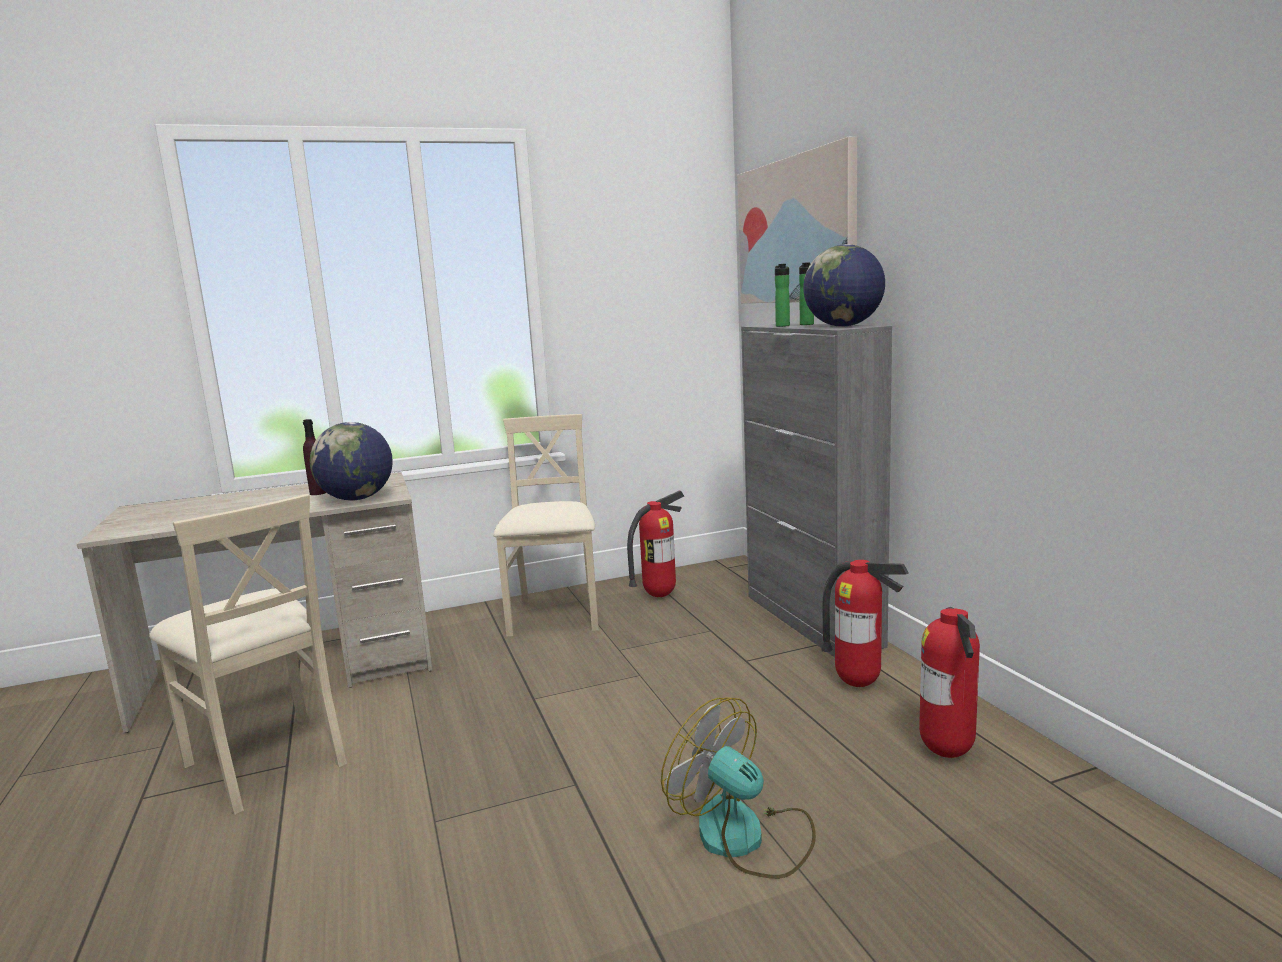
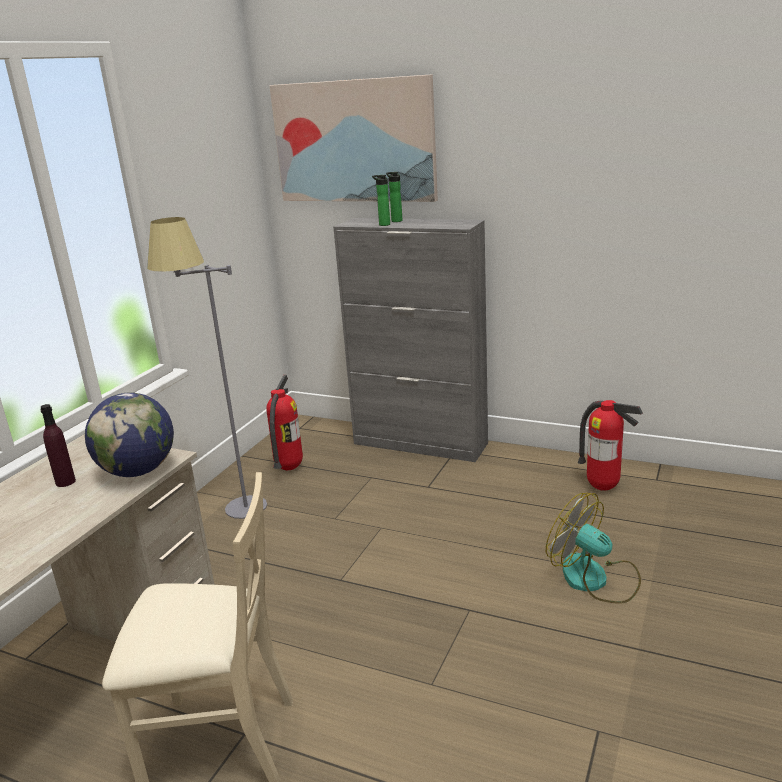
camera: 45 degrees left, 10 degrees up
(555, 615) = (235, 517): beige chair -> grey floor lamp
(745, 838) = (595, 579): fan -> fan turned 45 degrees clockwise
(843, 326) = (450, 223): globe -> none
(859, 684) = (509, 471): fire extinguisher -> none

